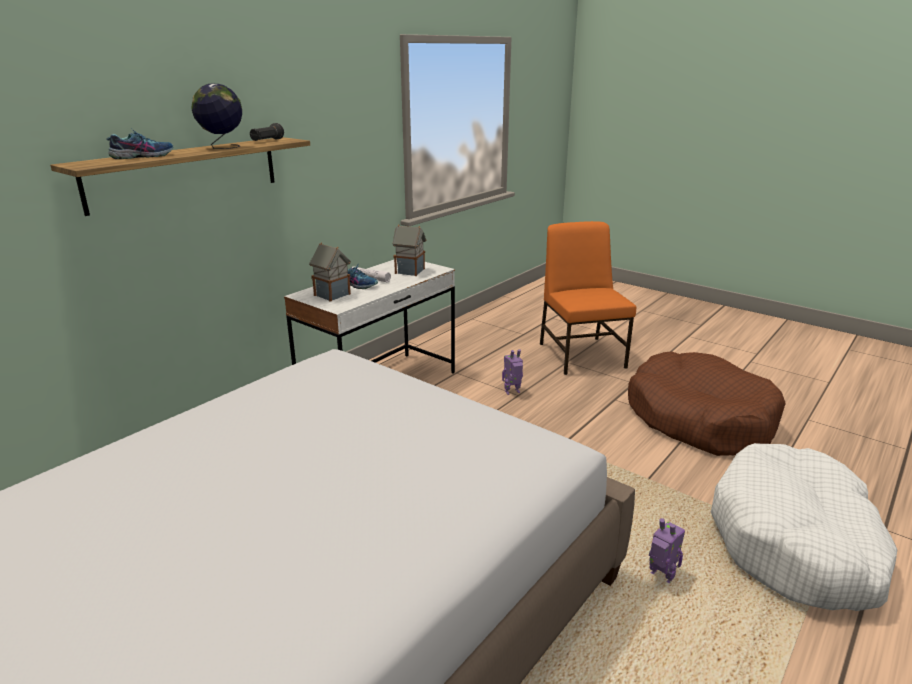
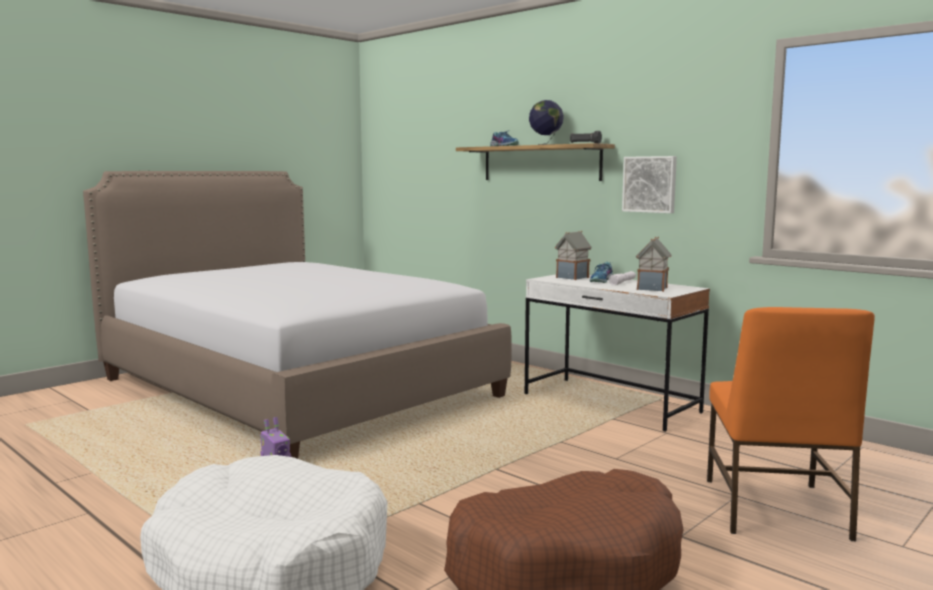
camera: 95 degrees right, 15 degrees down
(322, 176) = (650, 184): none -> picture
(512, 392) = (623, 456): toy robot -> none
(581, 354) = (774, 509): orange chair -> orange chair turned 105 degrees clockwise

